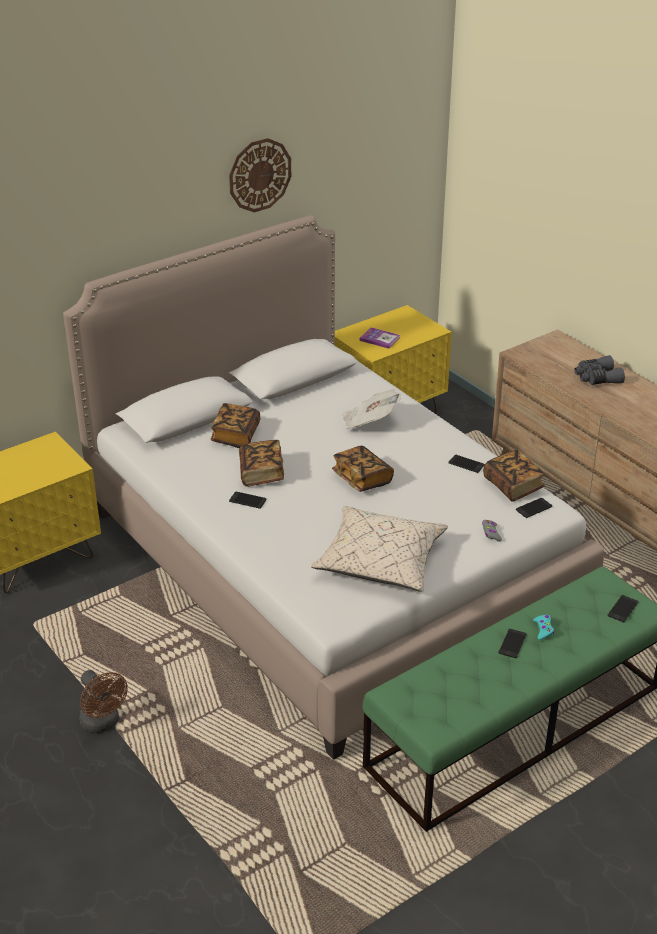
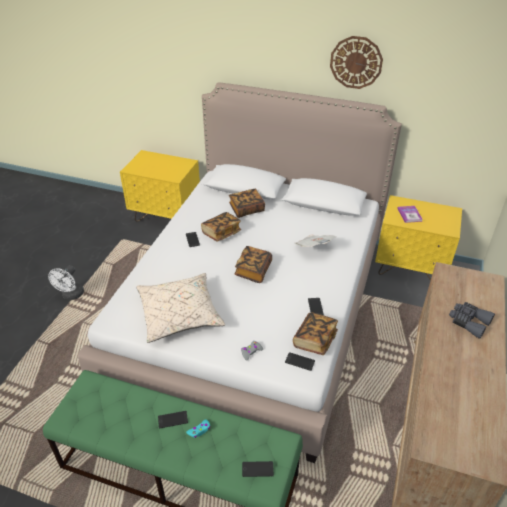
camera: 55 degrees right, 5 degrees up
(103, 723) = (71, 295): brown fan -> white fan

